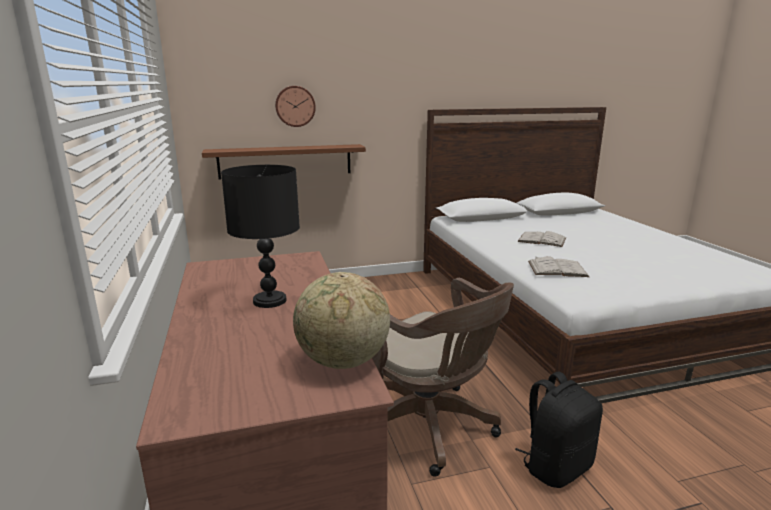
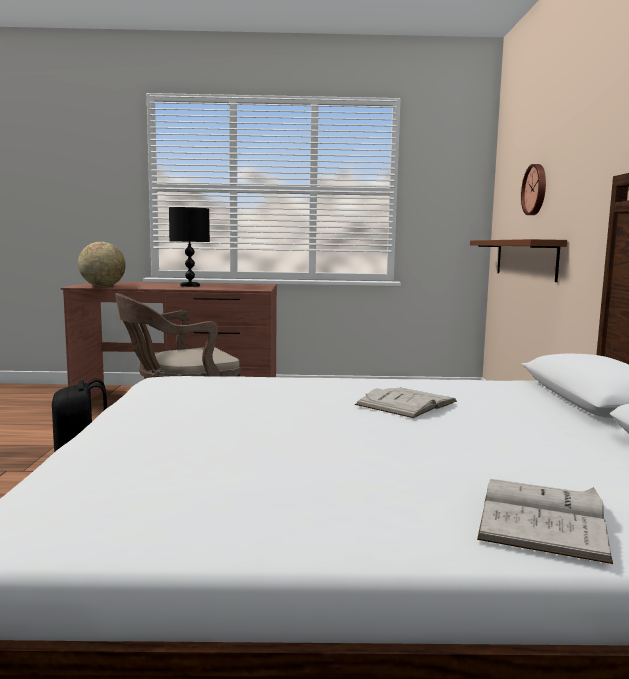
camera: 105 degrees right, 10 degrees down
(557, 269) = (252, 381): white book -> white book (542, 517)

